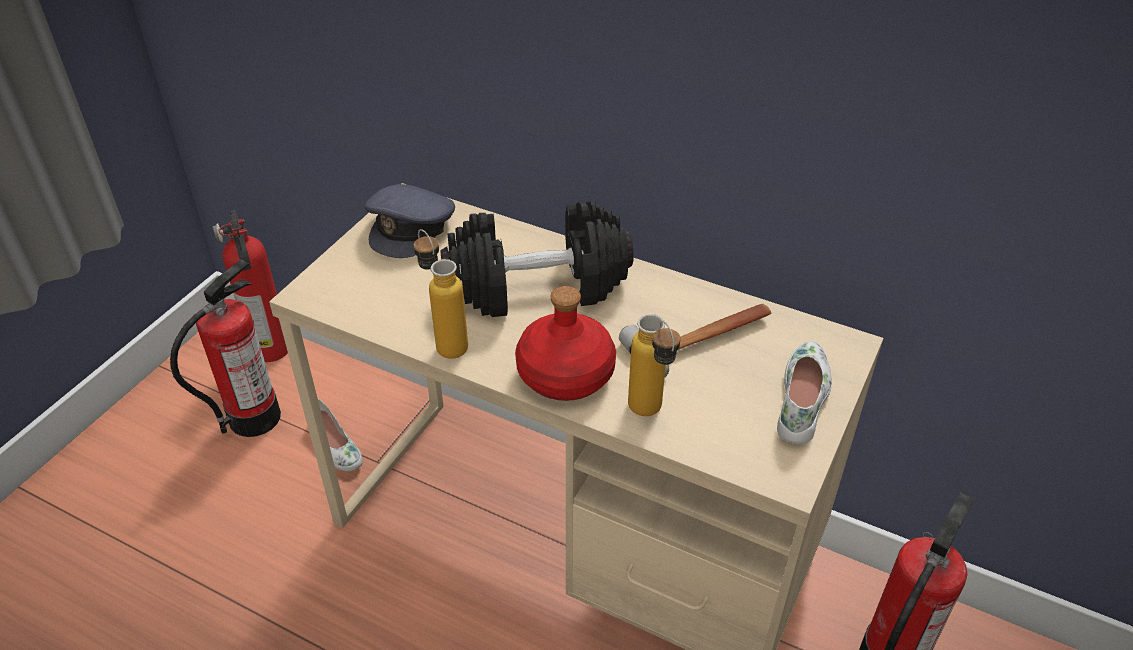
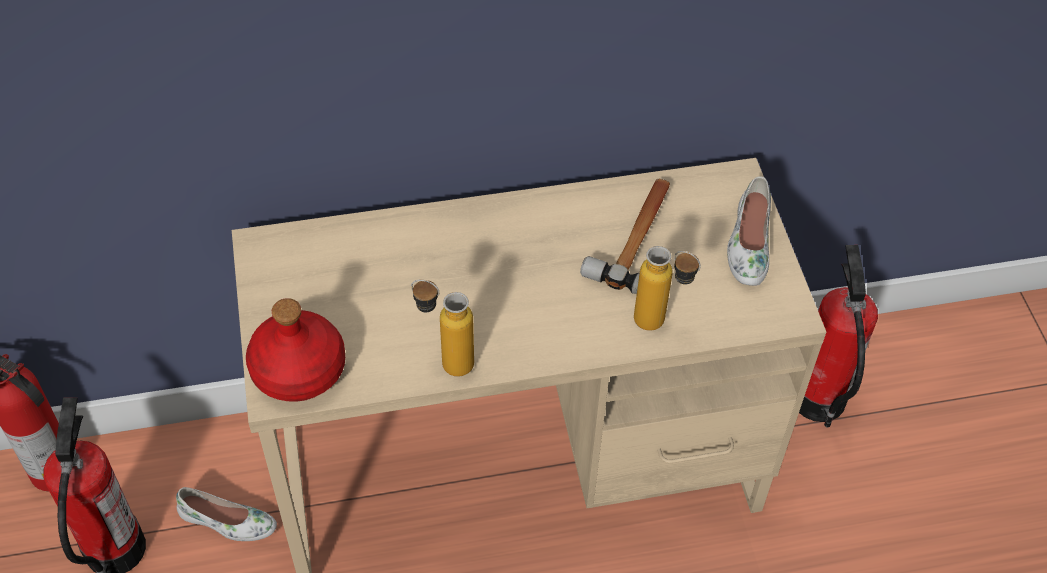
camera: 40 degrees left, 10 degrees up
(411, 227) = (295, 271): grey cap -> none
(537, 287) = (466, 265): black dumbbell -> none
(564, 375) = (567, 331): red bottle -> red bottle (298, 371)
(803, 399) = (748, 244): white shoe -> white shoe turned 150 degrees counterclockwise

